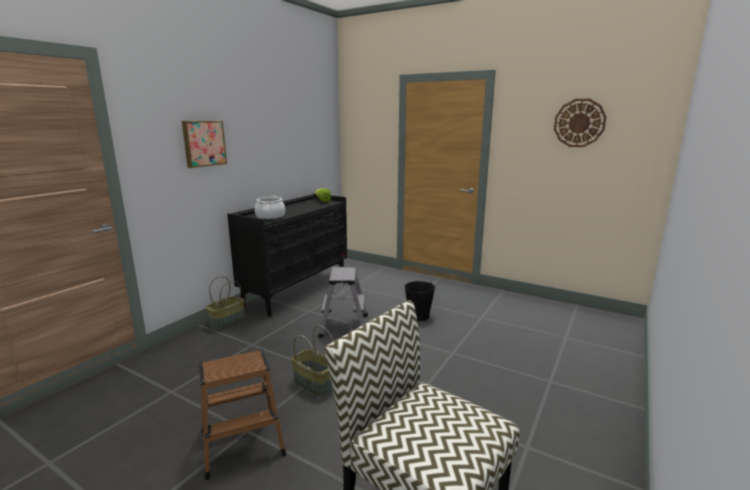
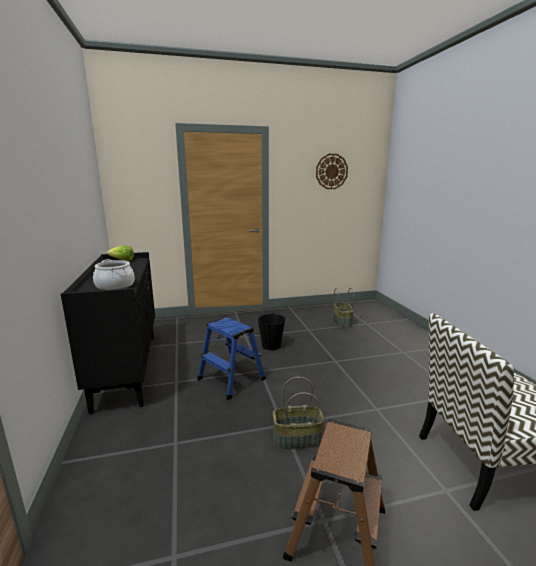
camera: 45 degrees left, 0 degrees up
(203, 143) = (28, 193): picture -> none
(227, 322) = (100, 438): basket -> basket (342, 321)
(344, 326) = (231, 379): grey step ladder -> blue step ladder

